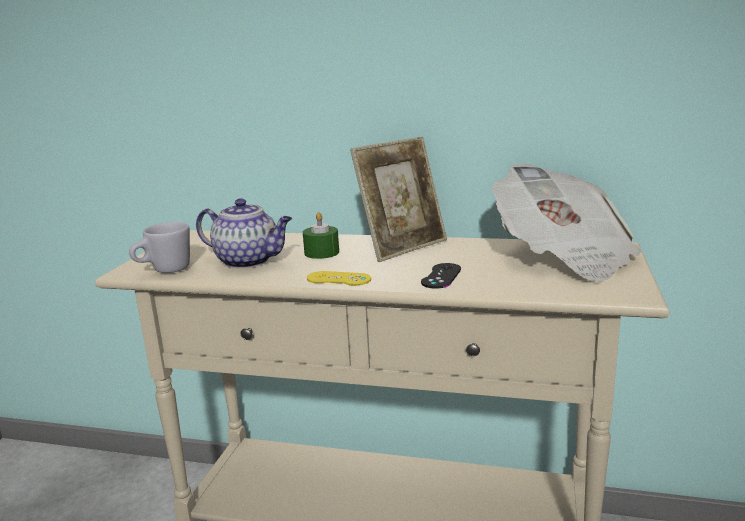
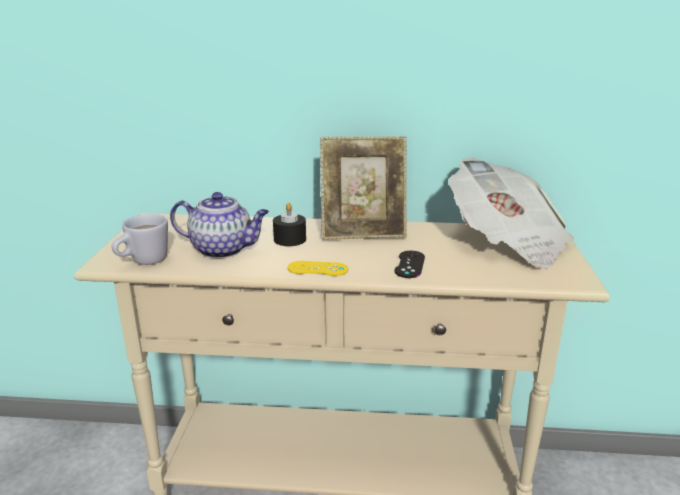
camera: 10 degrees left, 5 degrees up
(321, 252) = (290, 239): green candle -> black candle
(403, 247) = (363, 233): picture frame -> picture frame turned 45 degrees clockwise

